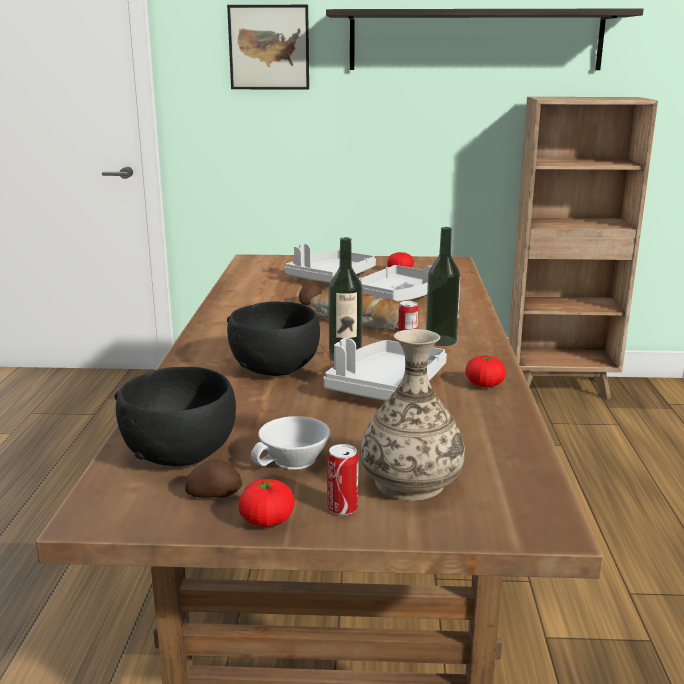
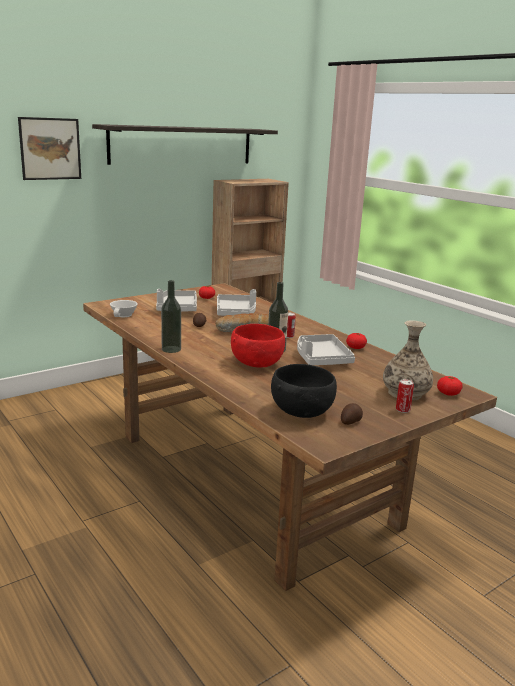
camera: 40 degrees left, 0 degrees up
(267, 520) = (388, 423): tomato -> tomato (448, 393)
(275, 367) = (256, 363): black bowl -> red bowl
(294, 461) = (351, 399): white cup -> white cup (124, 315)
(441, 340) = (300, 332): bottle -> bottle (171, 349)

